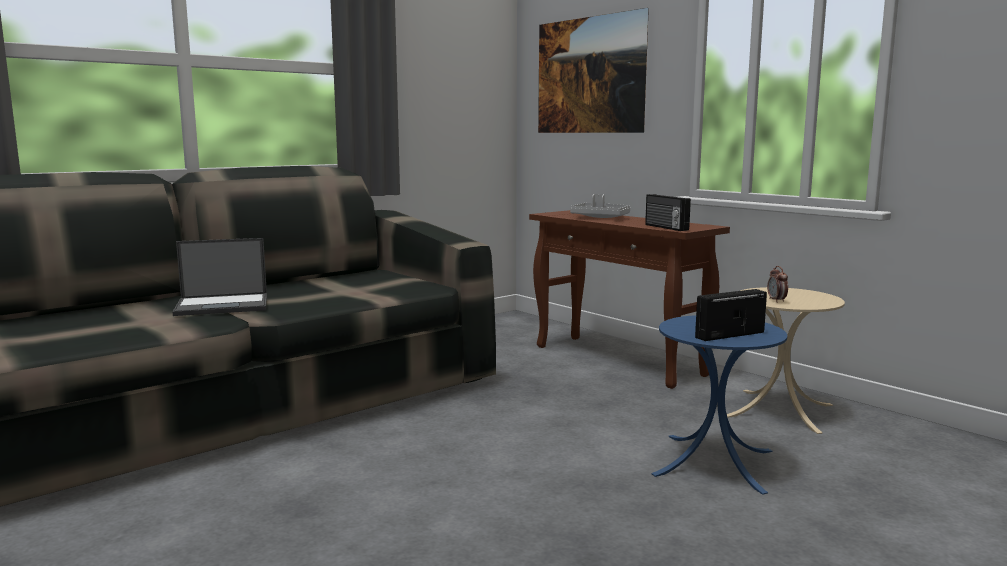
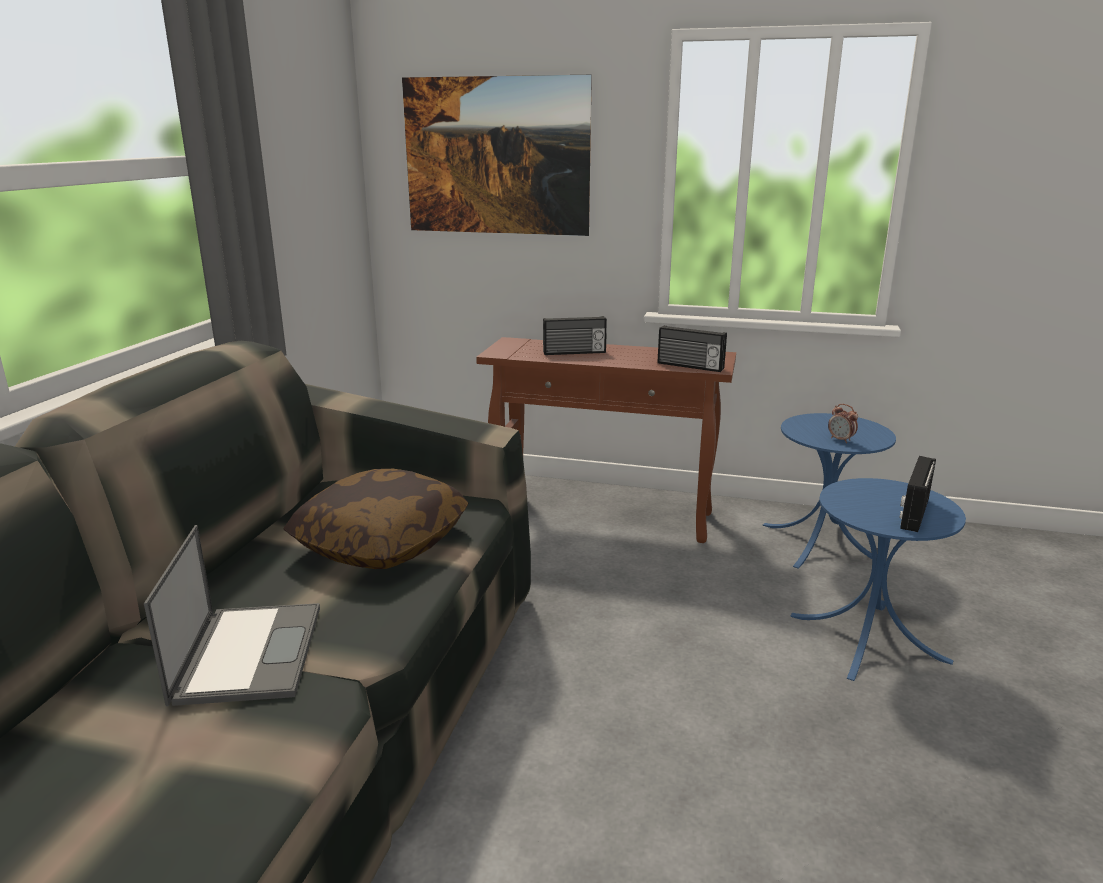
camera: 35 degrees left, 10 degrees up
(224, 305) = (248, 652): laptop -> laptop turned 45 degrees counterclockwise
(358, 291) = (382, 543): none -> pillow
(600, 217) = (574, 352): grey tray -> radio
(779, 410) = (822, 543): beige side table -> blue side table

